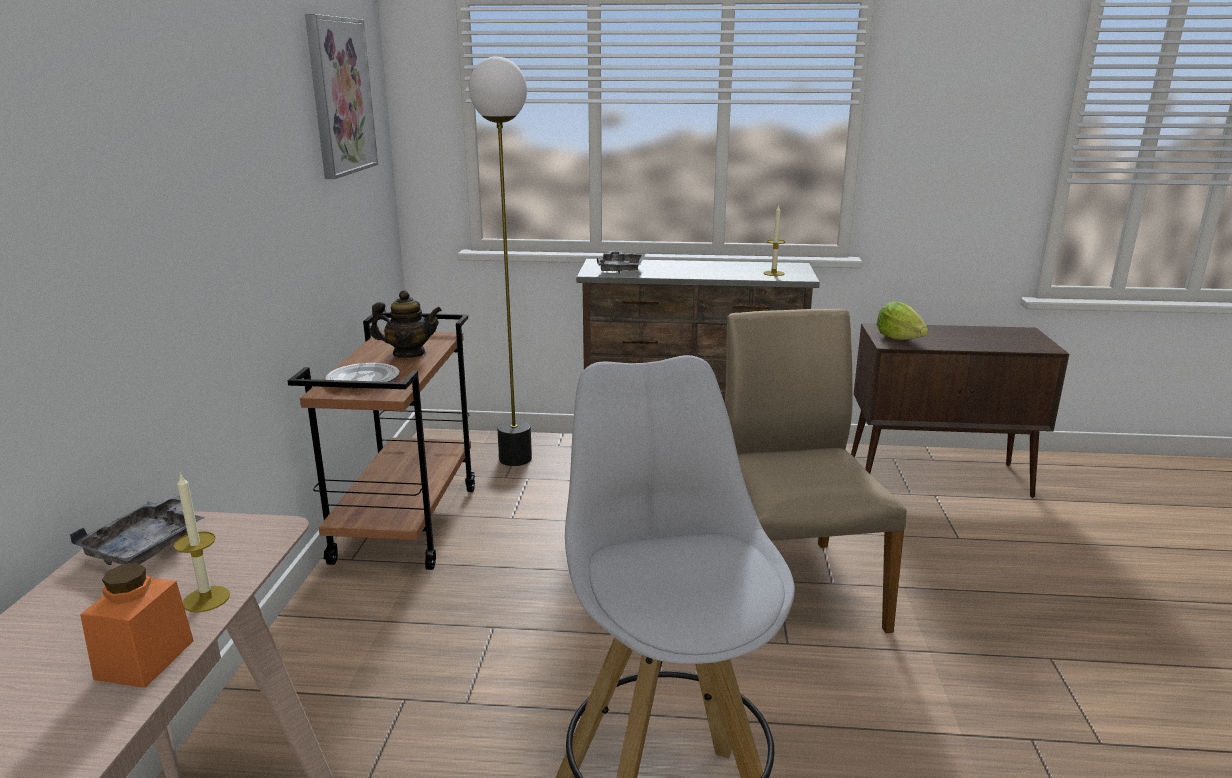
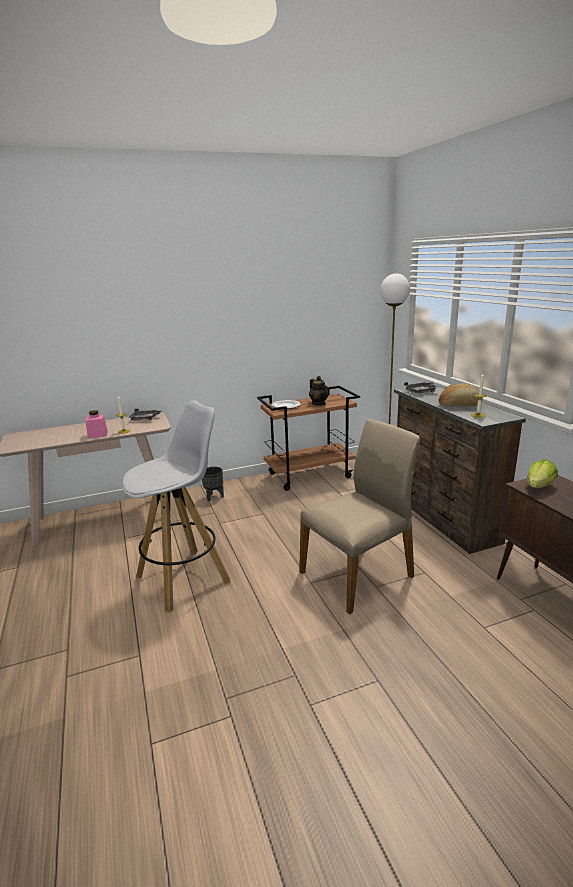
camera: 65 degrees right, 0 degrees up
(145, 659) = (97, 435): orange jar -> pink jar
(325, 679) = (214, 497): none -> black planter
(340, 96) = (336, 290): picture -> none
(718, 270) = (459, 405): none -> bread

